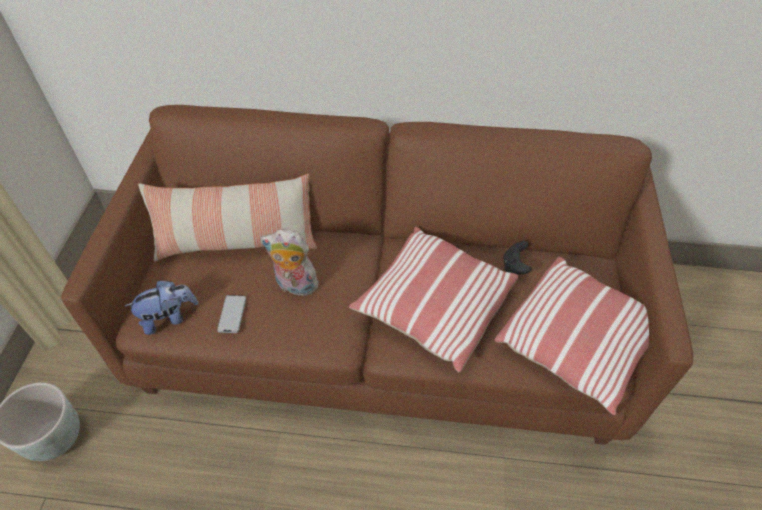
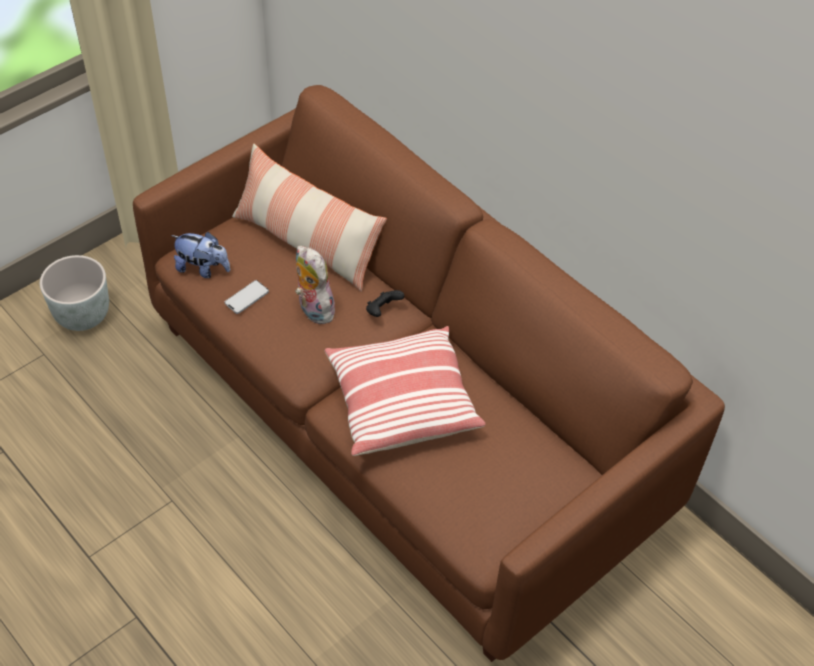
camera: 40 degrees right, 0 degrees up
(514, 267) = (507, 423): black game controller -> black game controller (383, 311)
(577, 342) = (486, 517): pillow -> none

